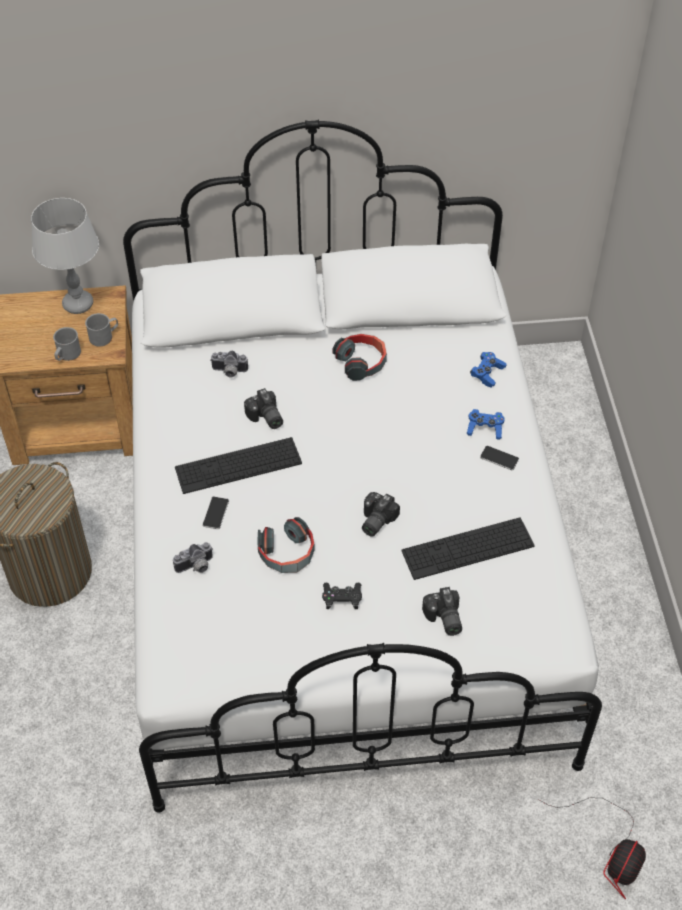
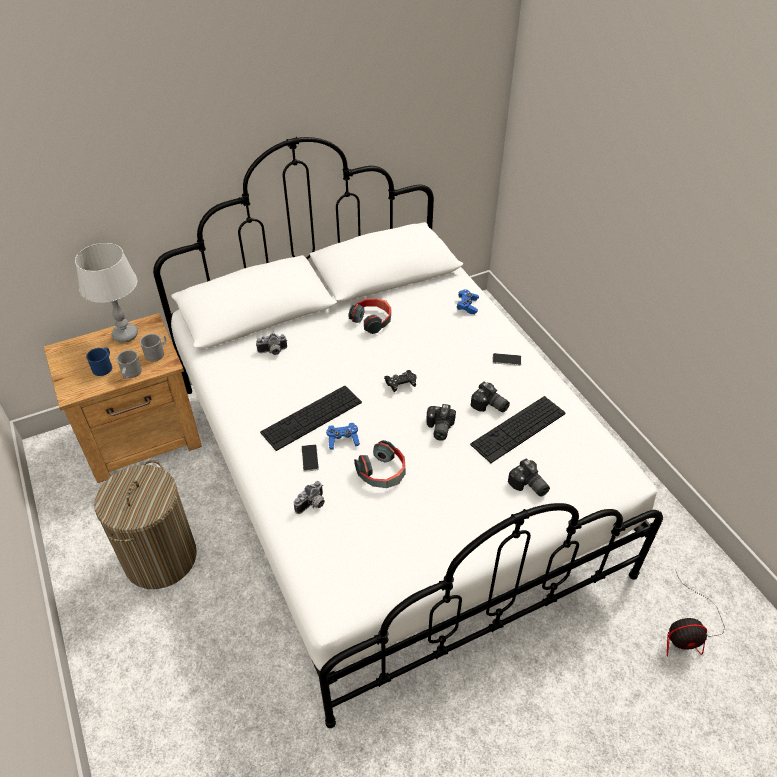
camera: 20 degrees left, 5 degrees down
(41, 338) = (104, 366): none -> blue mug
(265, 418) = (317, 377): camera -> camera (489, 406)
(342, 599) = (443, 494): black game controller -> black game controller (400, 384)
(484, 429) = (485, 342): blue game controller -> blue game controller (343, 440)
(611, 851) = (688, 631): fan -> fan turned 75 degrees clockwise

